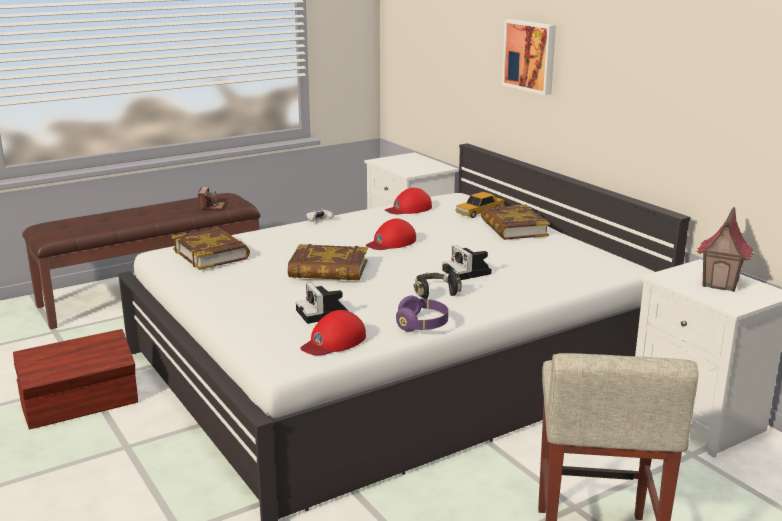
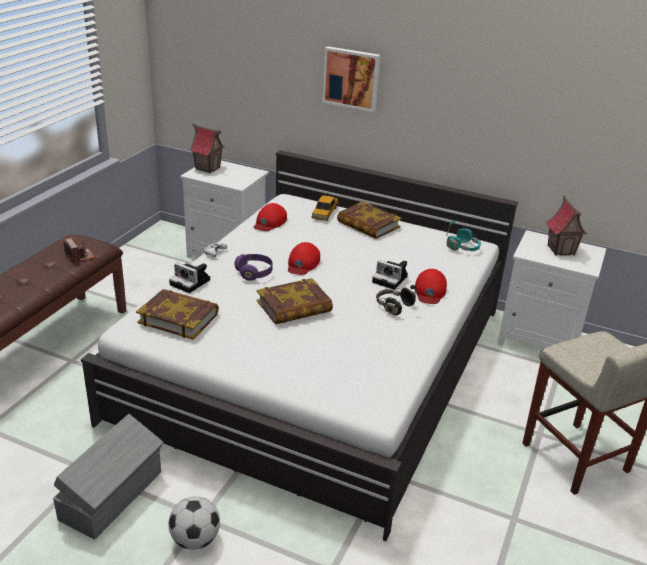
camera: 35 degrees left, 10 degrees up
(81, 405) = (113, 495): brown storage box -> grey storage box
(100, 460) = (195, 539): none -> football
(323, 314) = (345, 353): camera -> camera (191, 282)
(333, 341) = (387, 378): red cap -> red cap (430, 291)
(399, 158) = (208, 168): none -> toy house
(422, 325) = (423, 341): purple headphones -> purple headphones (254, 273)
(602, 265) = (463, 248): none -> turquoise headphones

